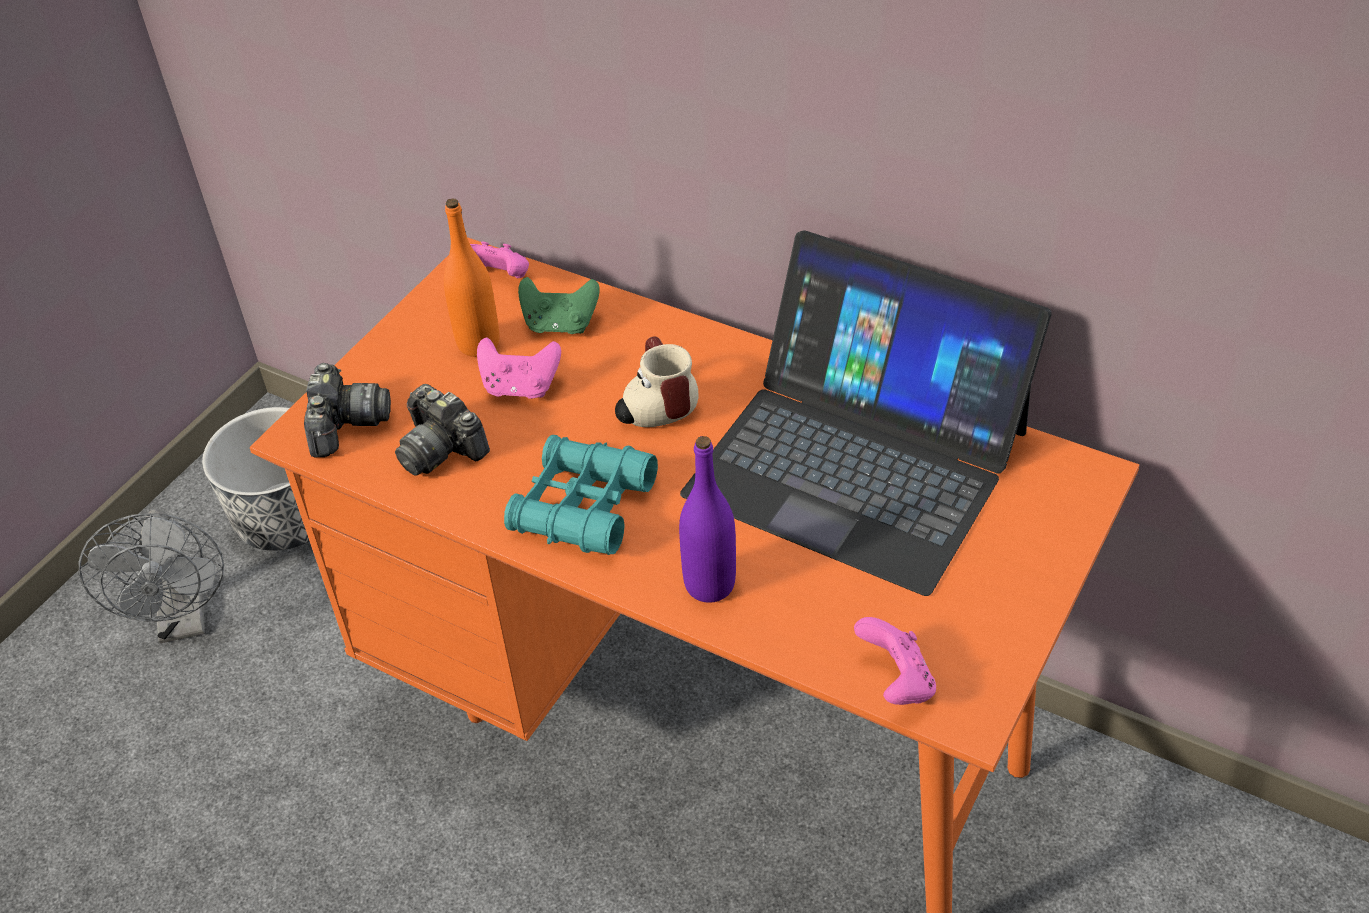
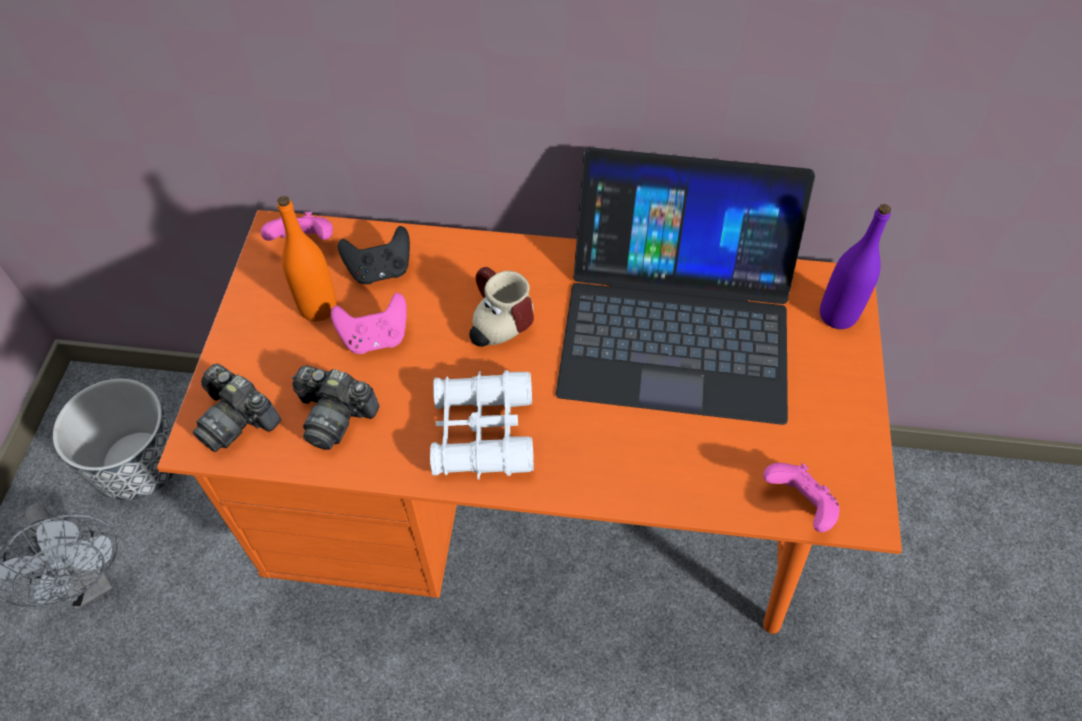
camera: 25 degrees left, 10 degrees up
(345, 425) = (237, 419): camera -> camera turned 150 degrees clockwise
(560, 325) = (380, 270): green game controller -> black game controller
(582, 507) = (482, 432): turquoise binoculars -> white binoculars
(709, 584) = (619, 469): purple bottle -> purple bottle (837, 315)

